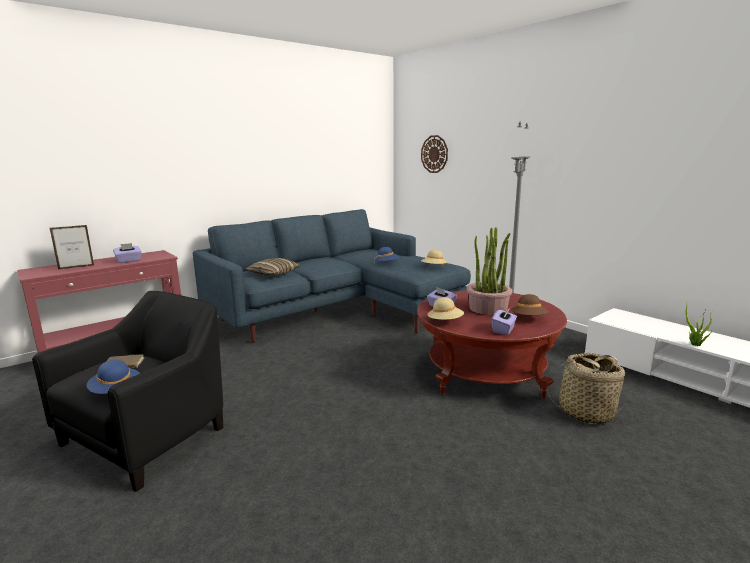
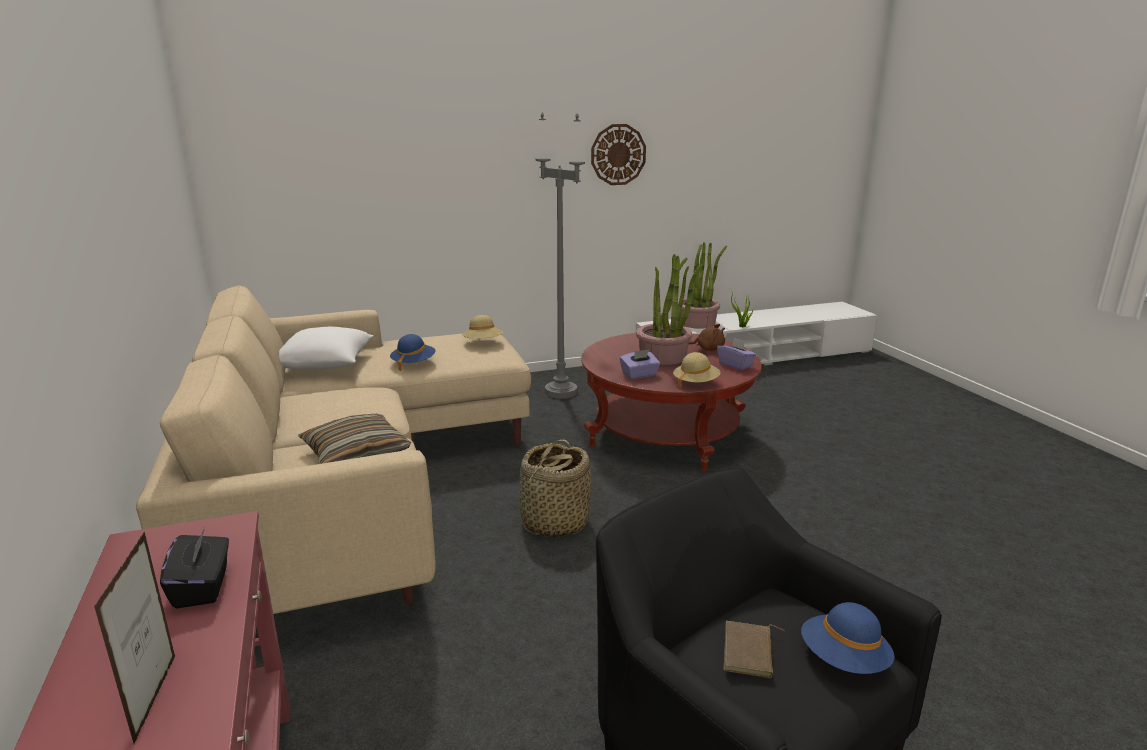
camera: 70 degrees left, 5 degrees up
(129, 261) = (202, 587): purple tissue box -> black tissue box
(336, 312) = (351, 491): blue sofa -> beige sofa
(366, 254) = (326, 365): none -> white pillow
(434, 154) = (316, 158): wall clock -> wall clock (618, 154)
(529, 319) = (708, 349): brown hat -> brown plush toy
(585, 412) = (769, 415): basket -> basket (554, 522)
(661, 326) = (697, 323): none -> potted plant

